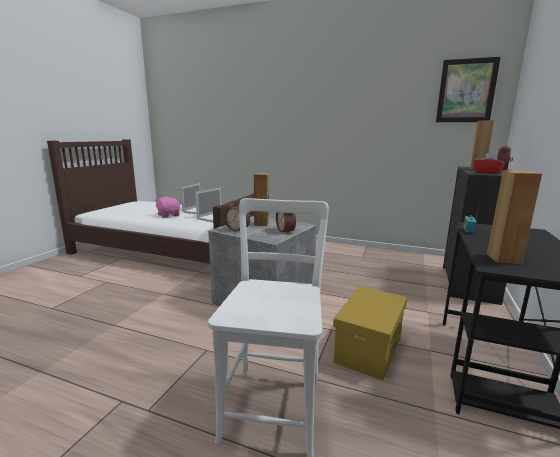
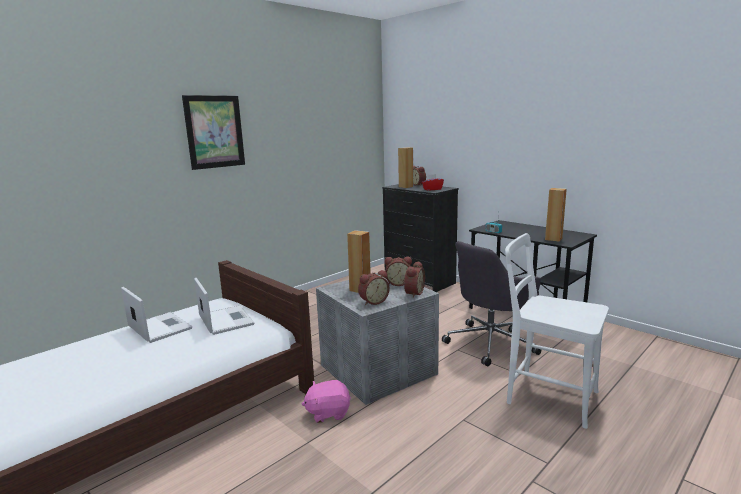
camera: 65 degrees left, 0 degrees up
(169, 215) = (150, 356): pink plush toy -> pink plush toy (328, 412)
(267, 237) = (413, 293): none -> alarm clock
(368, 349) = (491, 343): yellow storage box -> grey office chair
(466, 91) = (356, 119): picture -> picture (214, 132)

